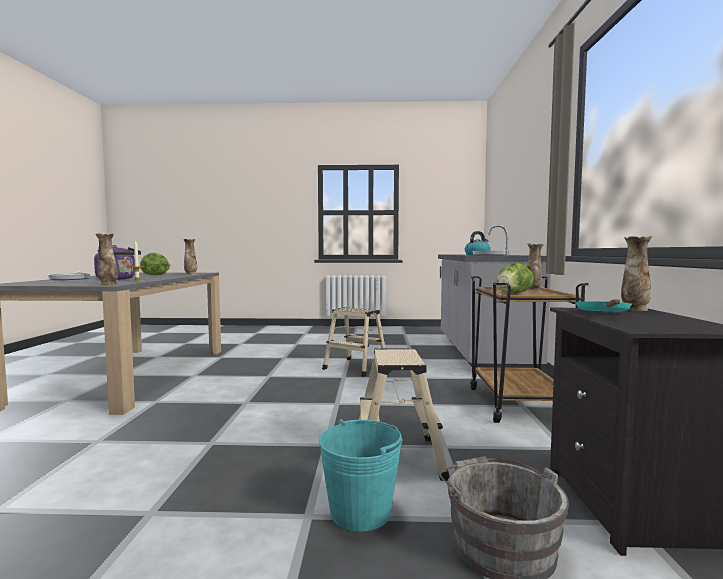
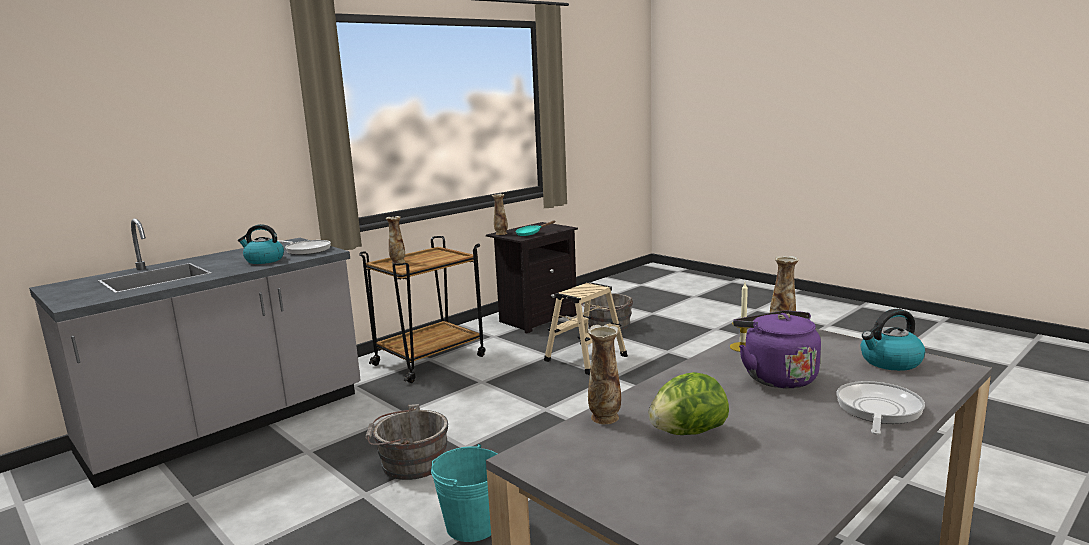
camera: 135 degrees left, 10 degrees up
(42, 283) = (890, 362): none -> kettle
(355, 367) = (410, 463): beige step ladder -> grey bucket
(360, 512) = (643, 346): turquoise bucket -> turquoise bucket (472, 525)
(513, 294) = (437, 260): lettuce -> none

